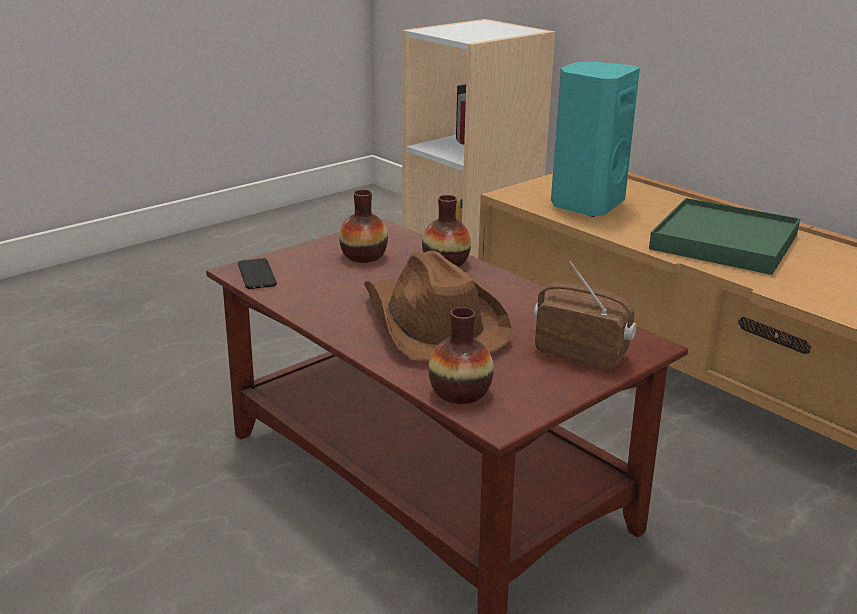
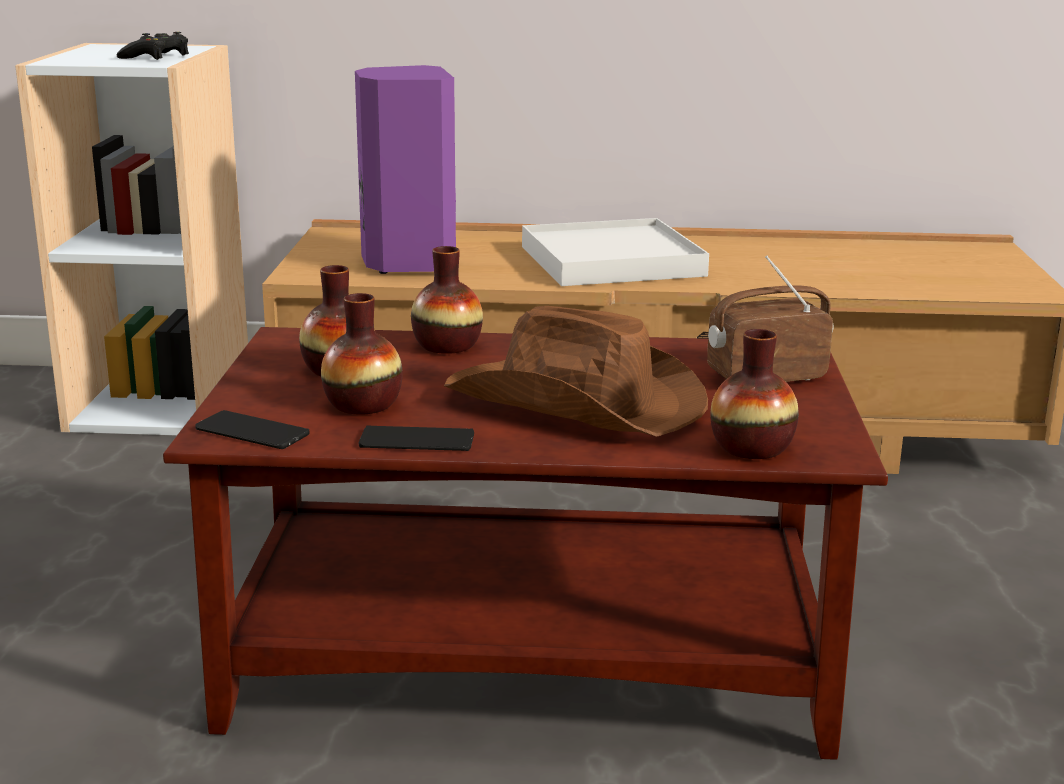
camera: 45 degrees left, 5 degrees down
(310, 310) = (417, 440): none -> phone
(331, 280) = (363, 404): none -> vase
(485, 34) = (156, 56): none -> black game controller
(585, 204) = (407, 263): turquoise speaker -> purple speaker
(724, 242) = (612, 261): green tray -> white tray

